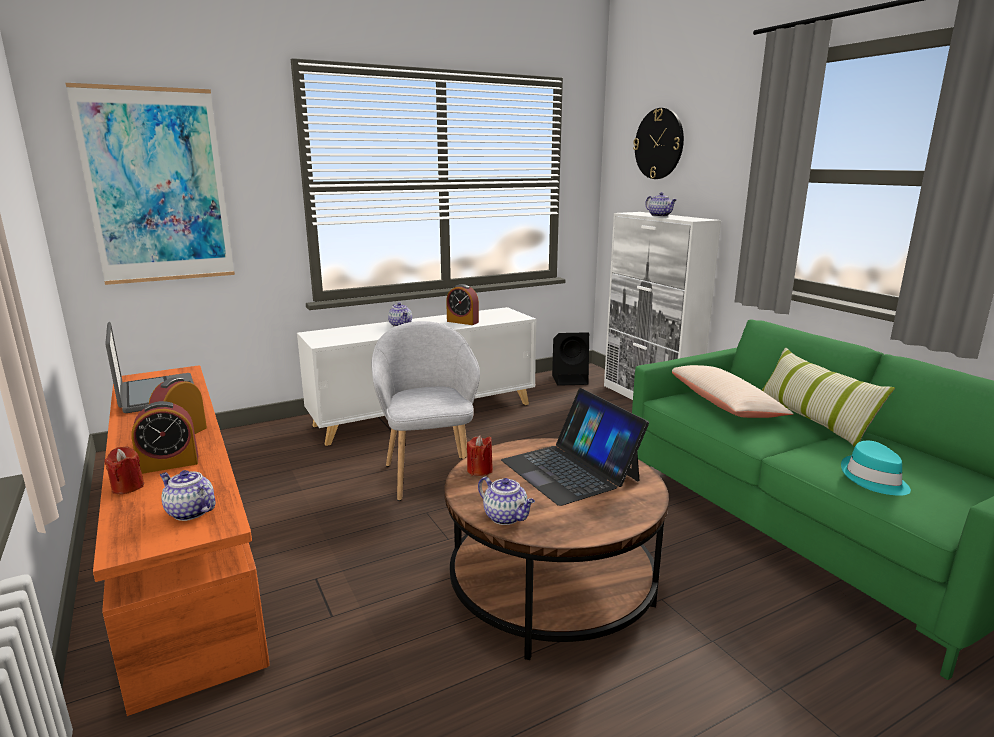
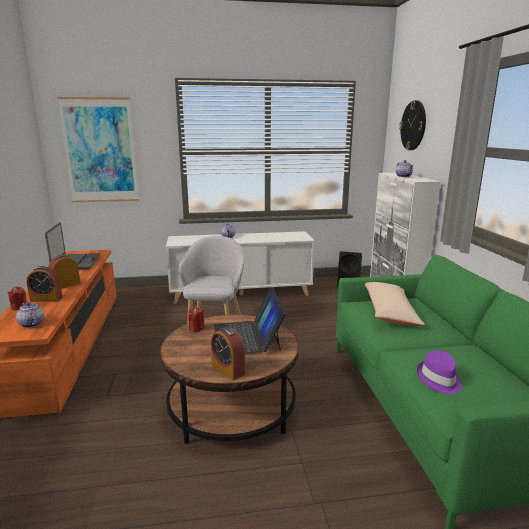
camera: 20 degrees right, 0 degrees up
(462, 322) = (266, 238): alarm clock -> alarm clock (228, 369)
(506, 517) = (183, 357): teapot -> none
(812, 420) = (443, 332): pillow -> none
(873, 479) = (439, 379): turquoise hat -> purple hat

